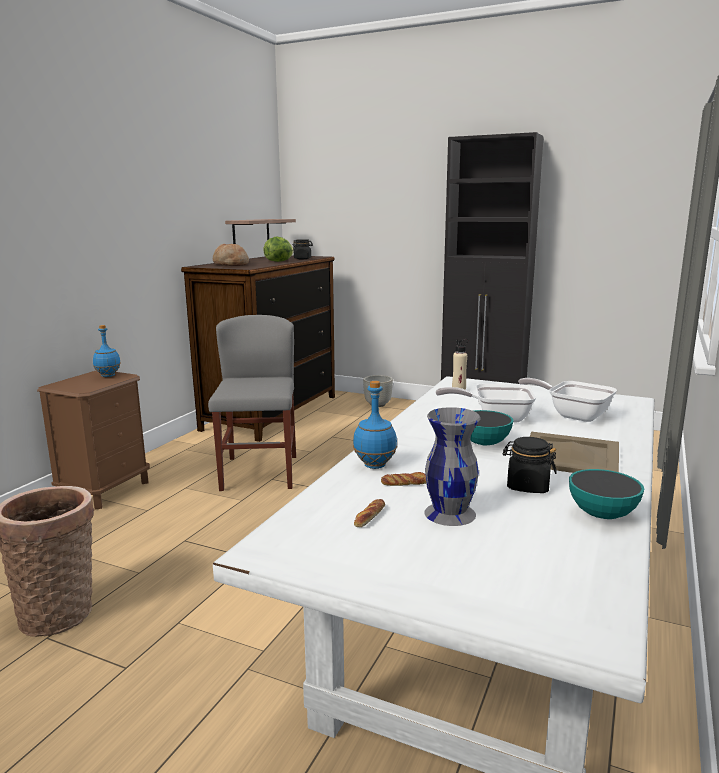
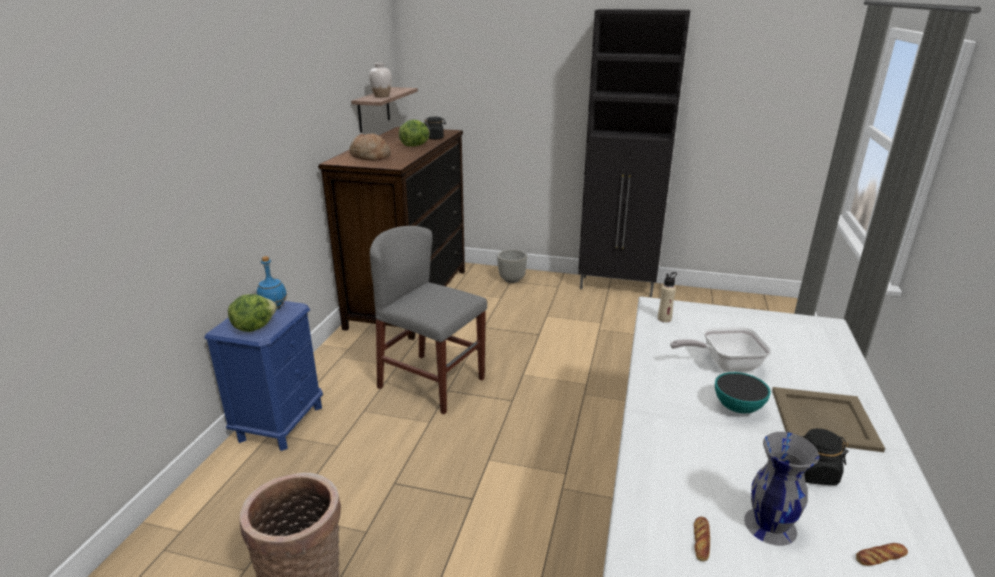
camera: 10 degrees left, 10 degrees up
(81, 385) = (253, 327): none -> lettuce
(106, 490) = (281, 422): brown nightstand -> blue nightstand
(255, 219) = (381, 96): none -> white vase
(259, 473) = (432, 383): grey chair -> grey chair turned 45 degrees counterclockwise
(375, 465) = (658, 455): blue bottle -> none
(405, 483) = (703, 481): bread -> bread (880, 557)
(573, 415) = (790, 353): frying pan -> none
(602, 515) = (901, 510): bowl -> none

